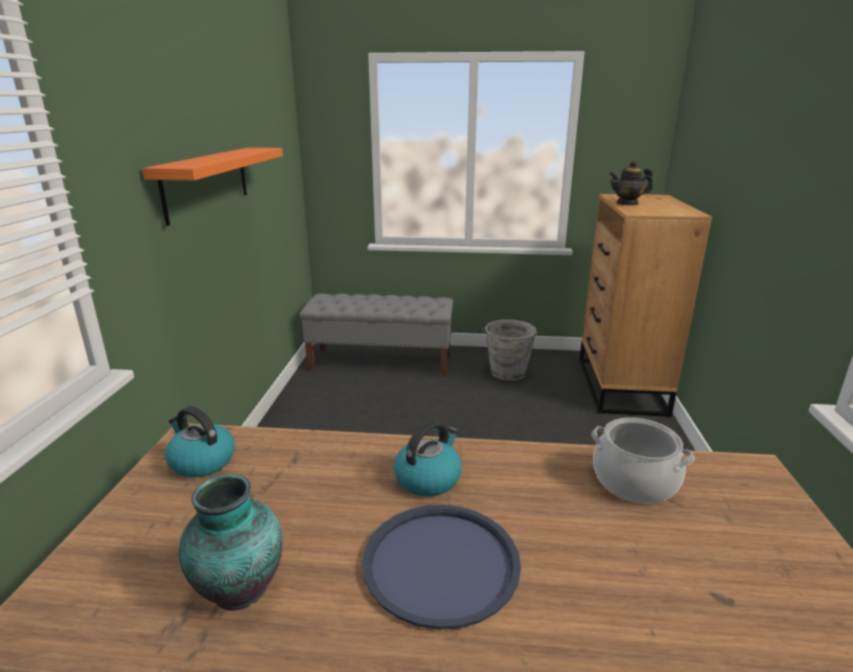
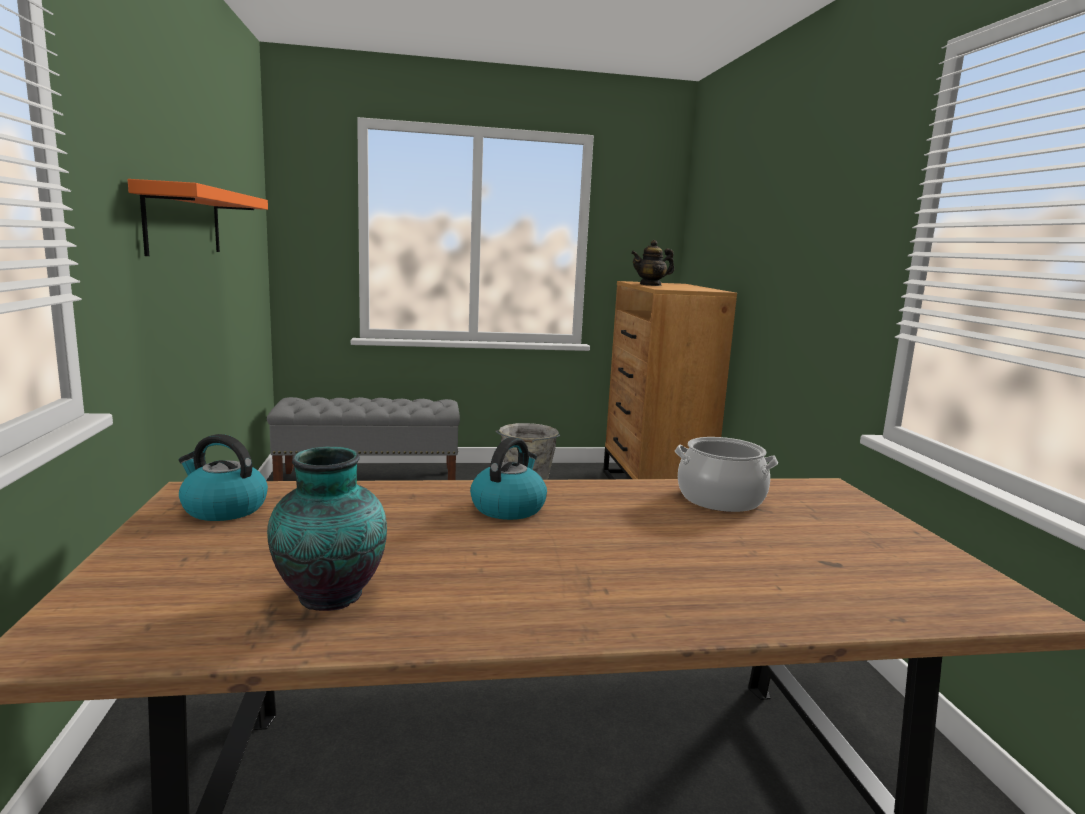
camera: 15 degrees left, 10 degrees down
(440, 563) = (551, 562): blue tray -> none

